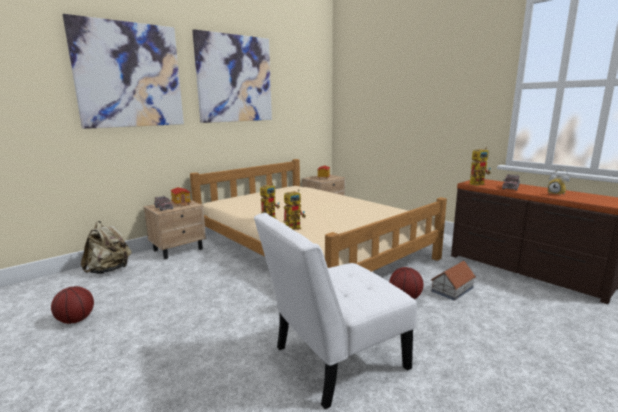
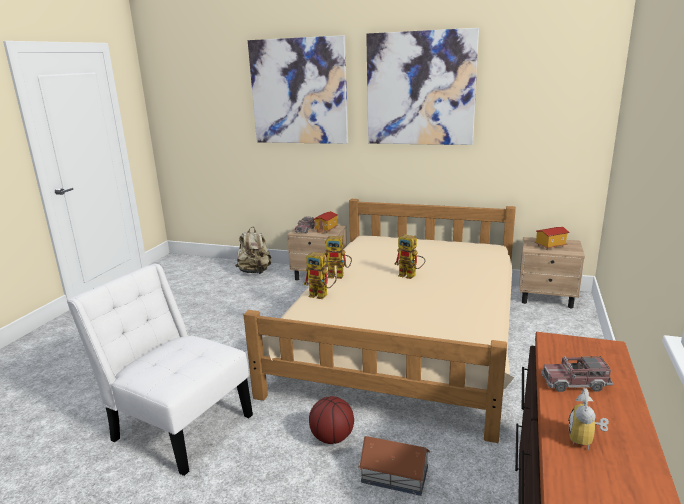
camera: 60 degrees right, 5 degrees up
(75, 320) = (178, 298): basketball -> none
(478, 183) = (562, 348): toy robot -> toy robot (411, 276)

